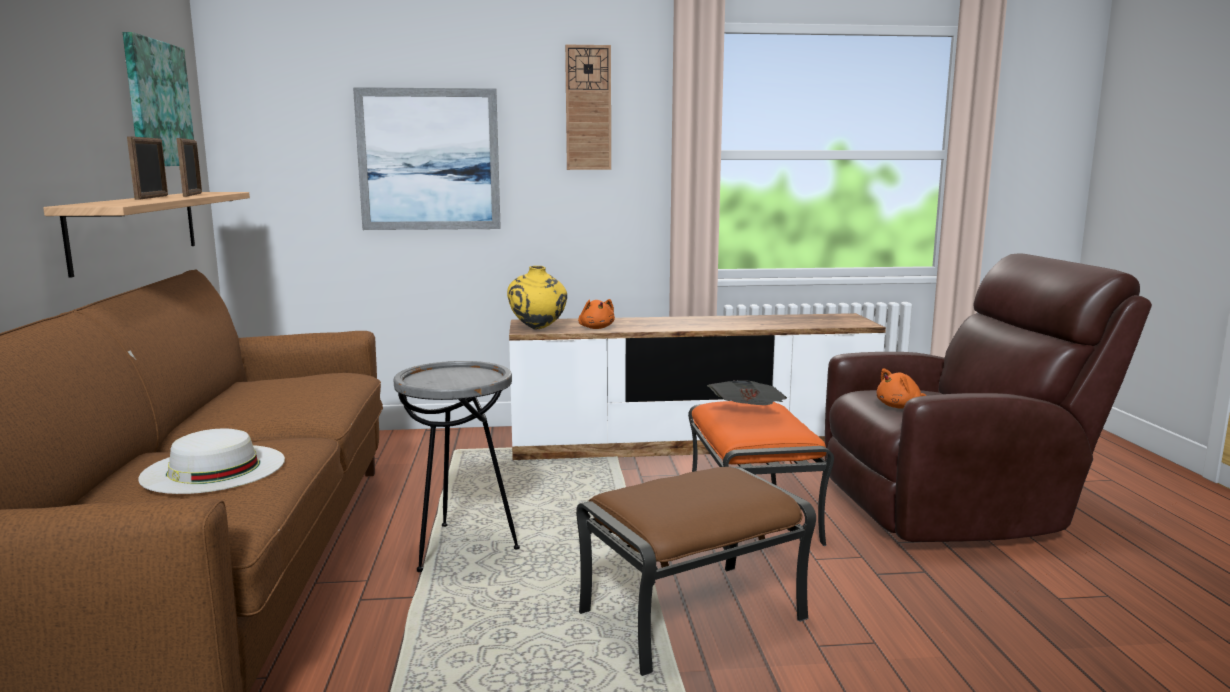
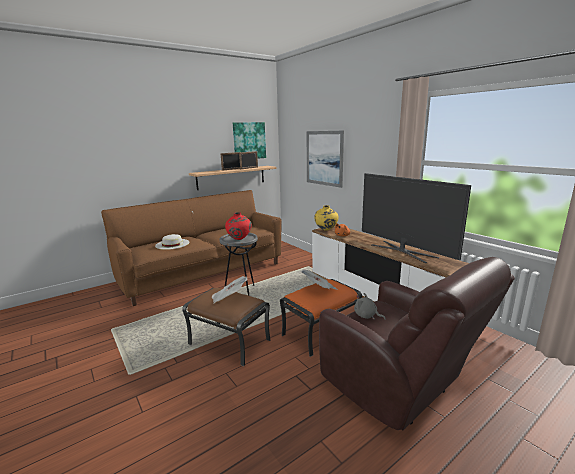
camera: 60 degrees right, 5 degrees up
(466, 378) = (239, 240): none -> red vase
(588, 108) = (373, 138): wall clock -> none
(696, 486) = (229, 298): none -> newspaper
(741, 321) = (403, 251): none -> television
(900, 407) = (366, 316): orange plush toy -> grey plush toy

